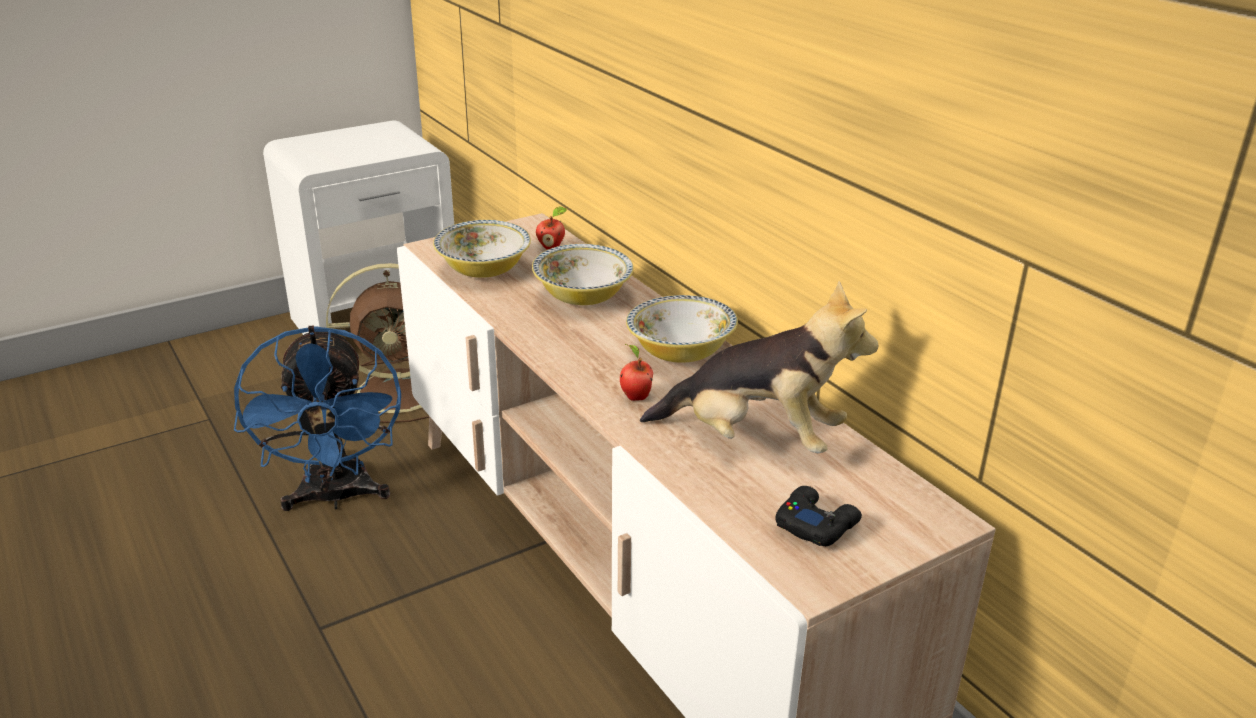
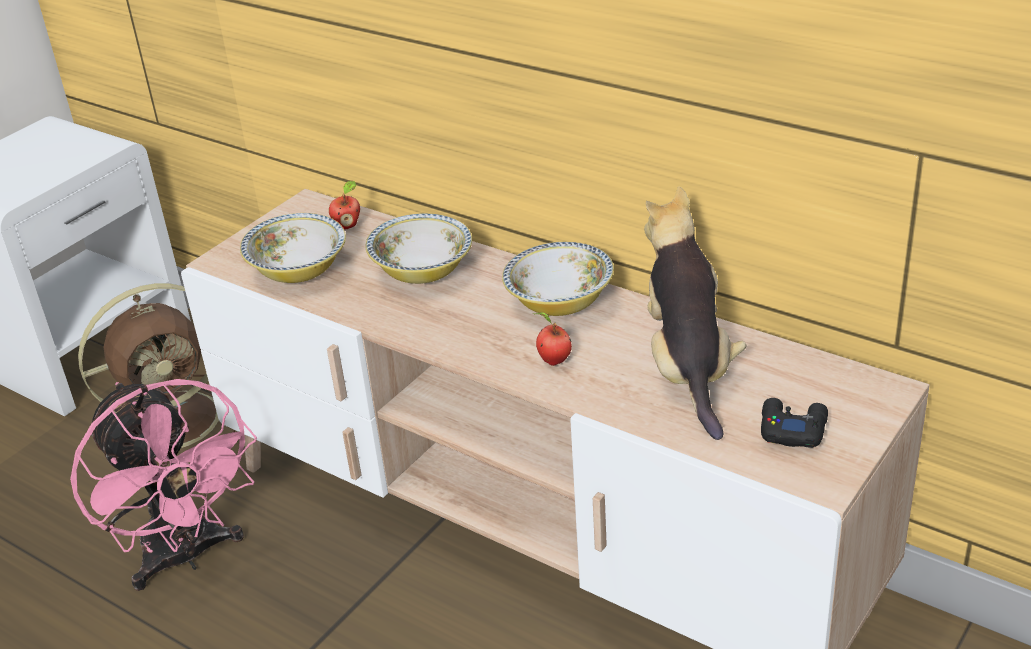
camera: 20 degrees left, 5 degrees up
(336, 497) = (186, 557): blue fan -> pink fan
(755, 439) = (688, 368): plush toy -> plush toy turned 90 degrees counterclockwise

